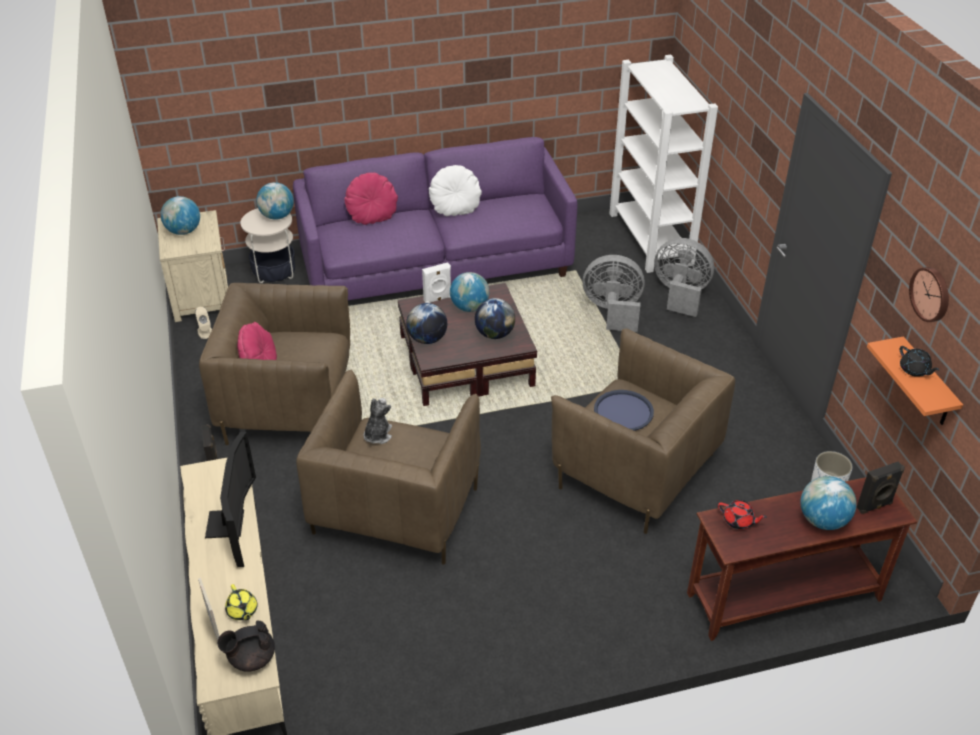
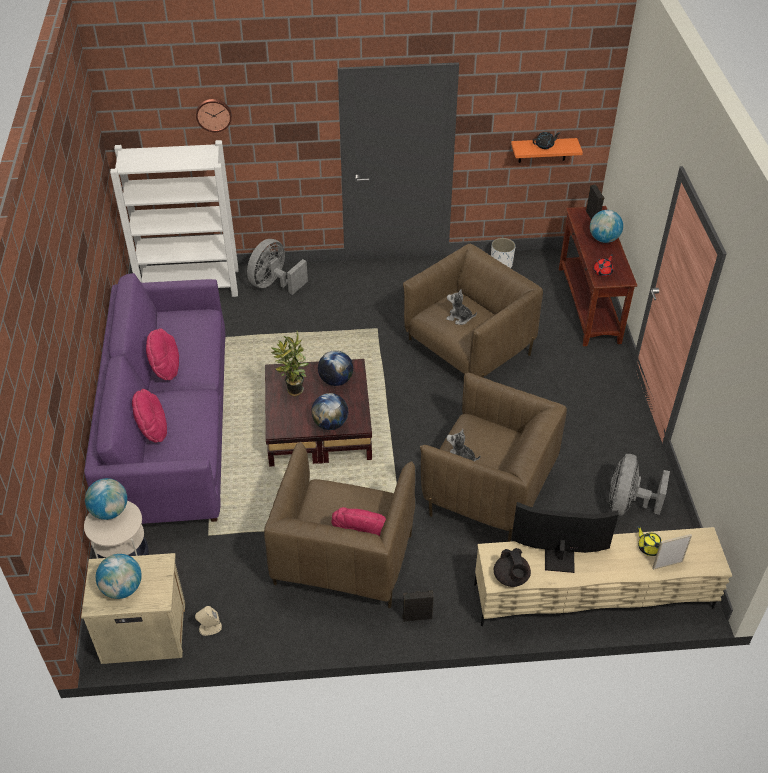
camera: 80 degrees left, 5 degrees up
(242, 611) = (649, 547): yellow teapot -> yellow teapot turned 105 degrees counterclockwise
(251, 658) = (692, 542): black teapot -> black teapot (511, 578)
(437, 299) = (274, 411): white speaker -> none
(455, 211) = (166, 370): white pillow -> pink pillow
(469, 307) = (293, 391): globe -> potted plant
(613, 312) = (283, 326): grey fan -> grey fan (627, 504)
(623, 411) = (459, 318): blue tray -> plush toy
(931, 294) = (527, 102): wall clock -> wall clock (213, 114)

